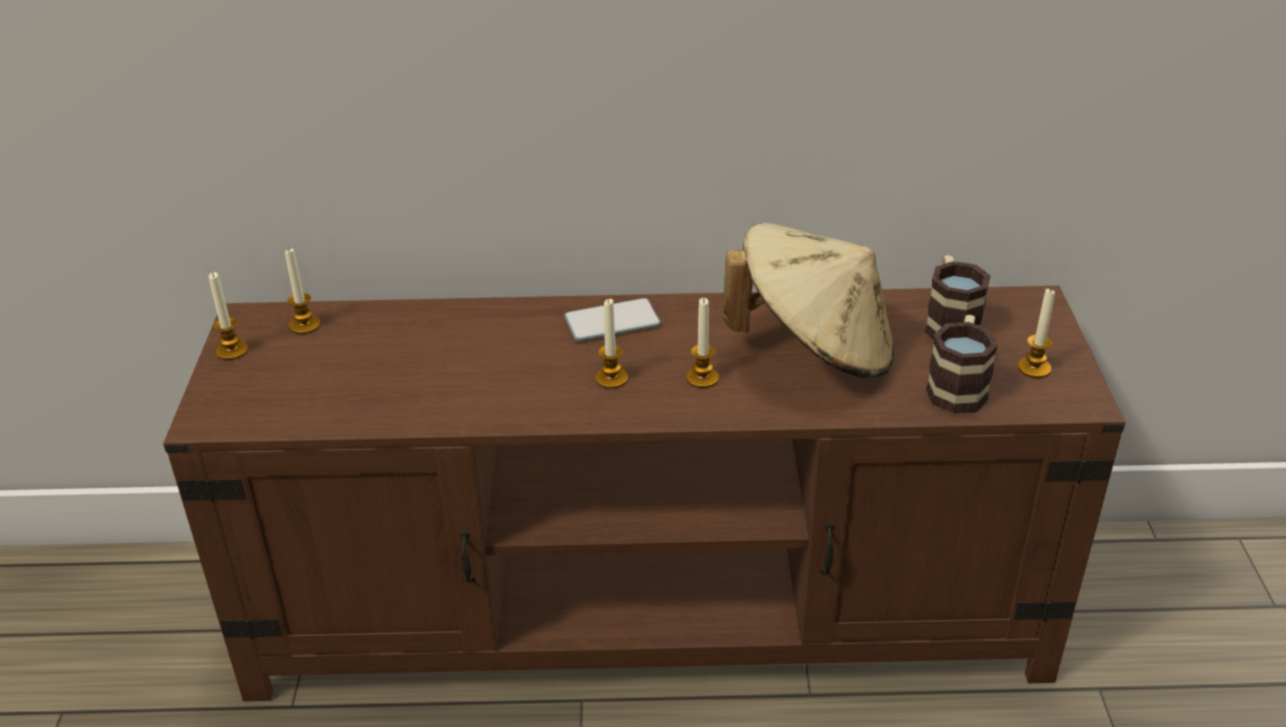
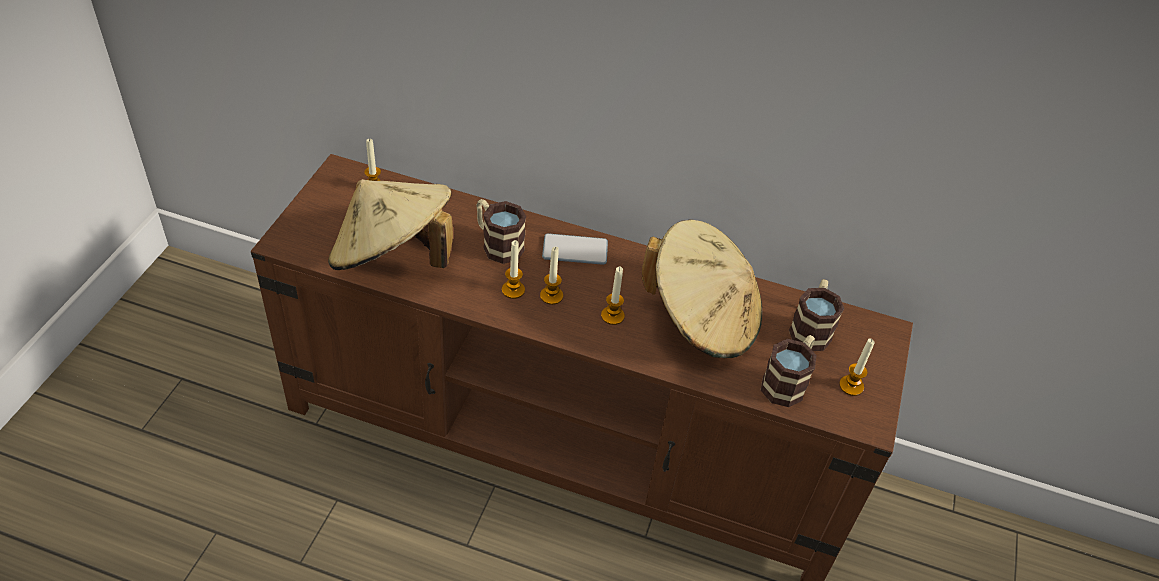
camera: 15 degrees right, 10 degrees up
(232, 350) = (320, 194): candle -> candle (513, 290)
(374, 395) = (393, 258): none -> beige hat
(507, 342) = (497, 244): none -> mug

